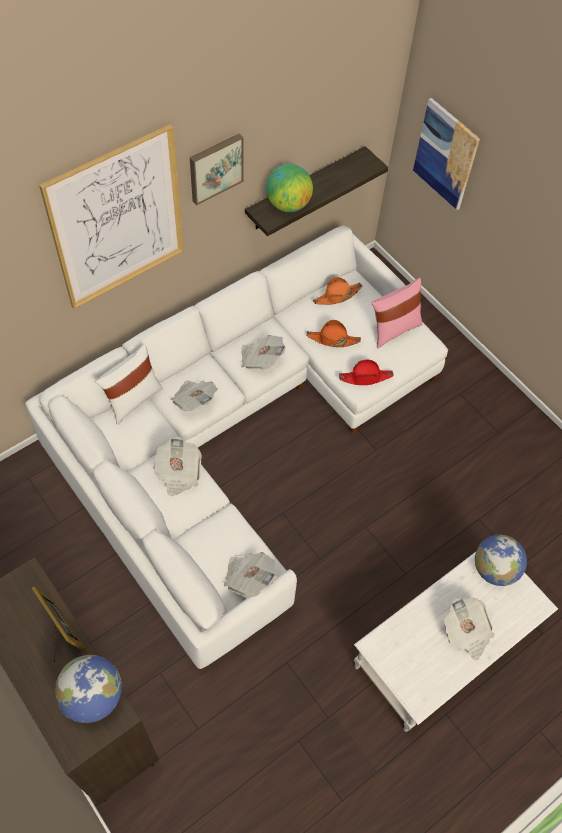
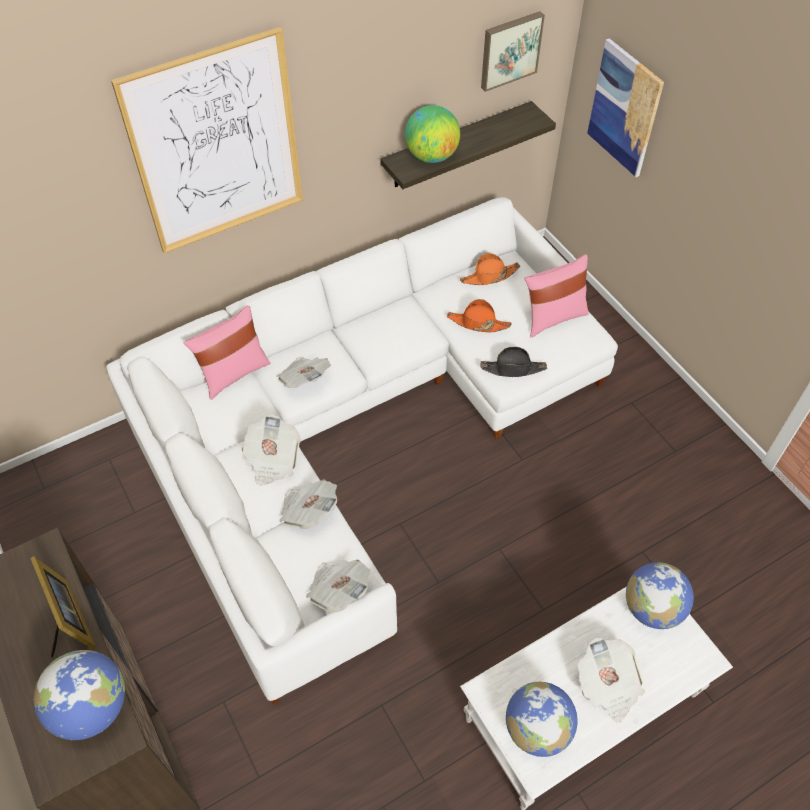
camera: 10 degrees right, 5 degrees down
(133, 399) = (233, 373): white pillow -> pink pillow
(215, 167) = (340, 96): picture -> picture (509, 50)
(261, 359) = (390, 339): newspaper -> newspaper (308, 511)
(365, 377) = (513, 368): red hat -> black hat
(416, 671) = (537, 729): none -> globe

